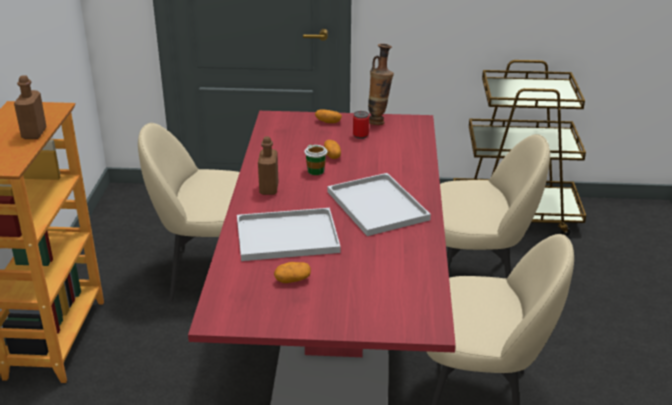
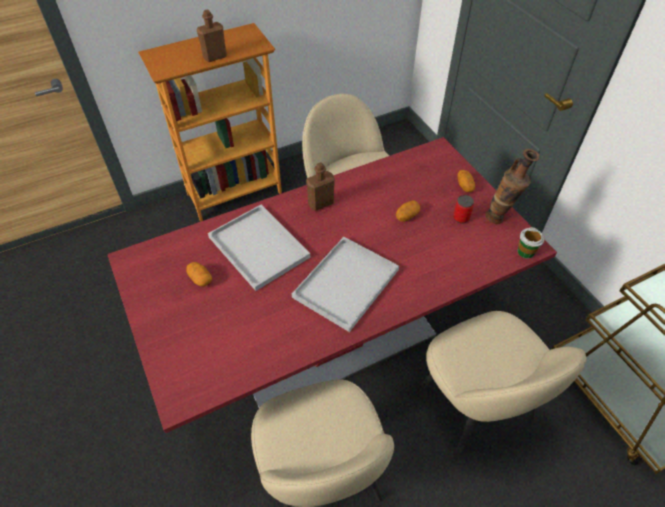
camera: 60 degrees right, 20 degrees up
(316, 171) = (371, 218): cup -> cup (525, 252)

